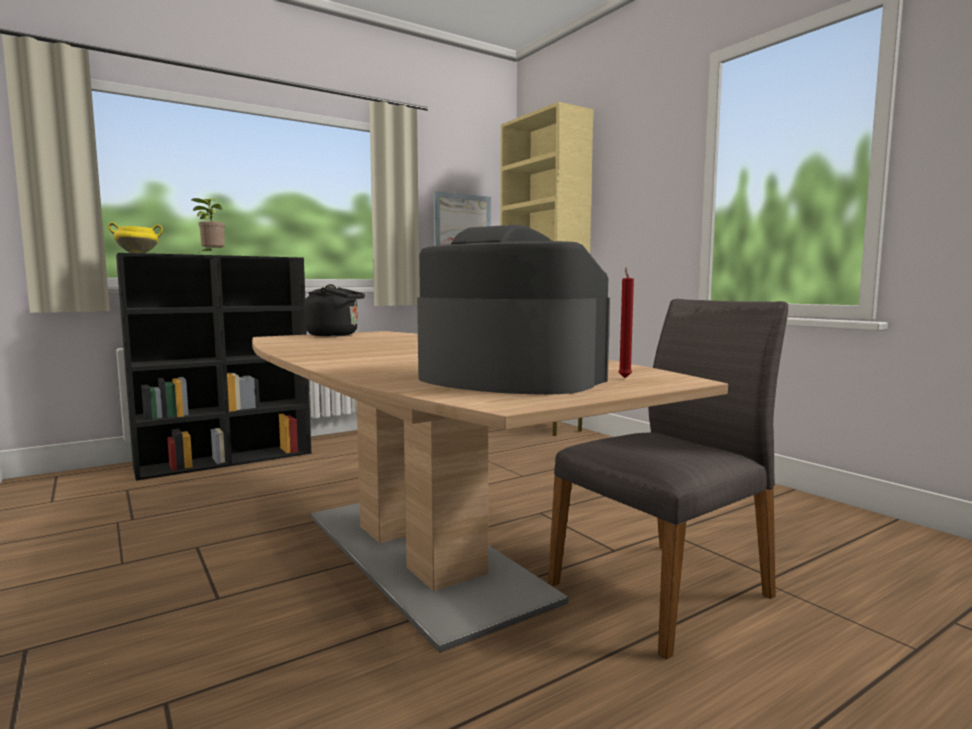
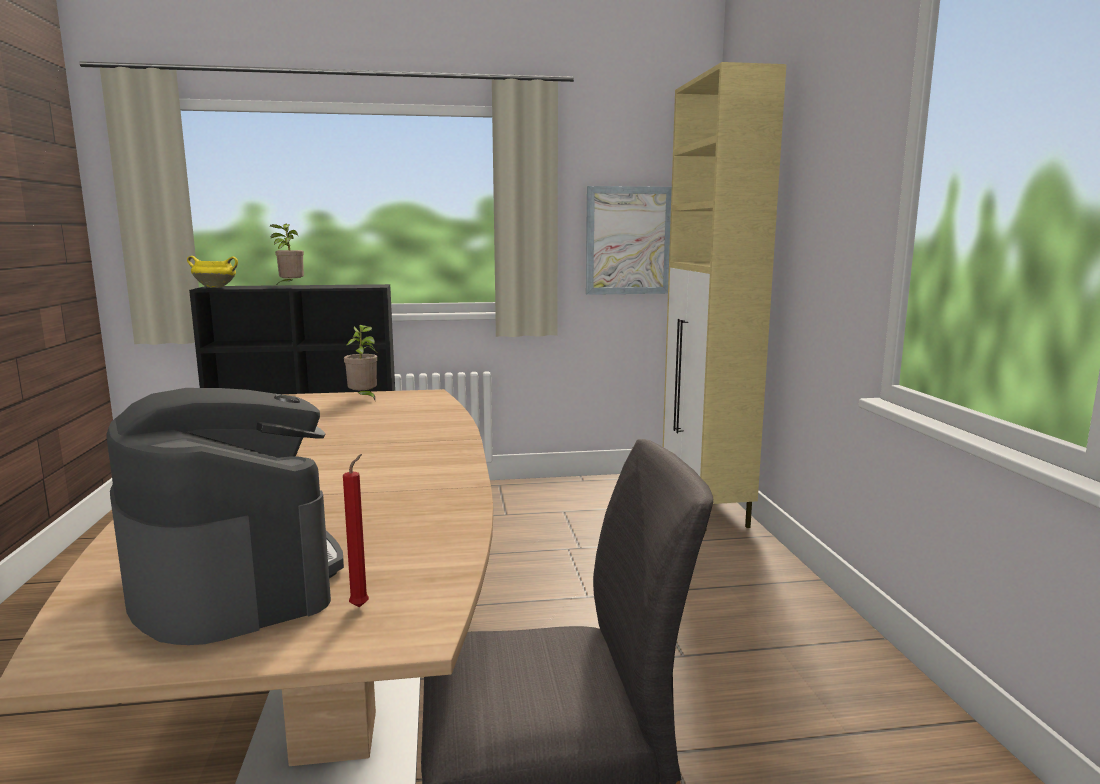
camera: 25 degrees right, 5 degrees up
(336, 335) = (364, 399): black kettle -> potted plant

